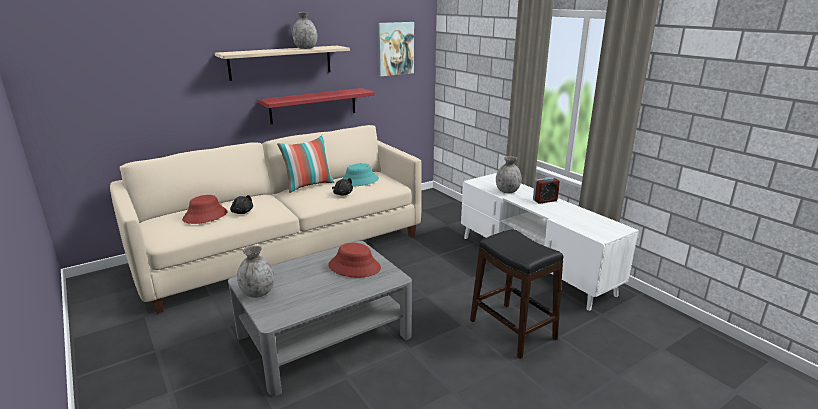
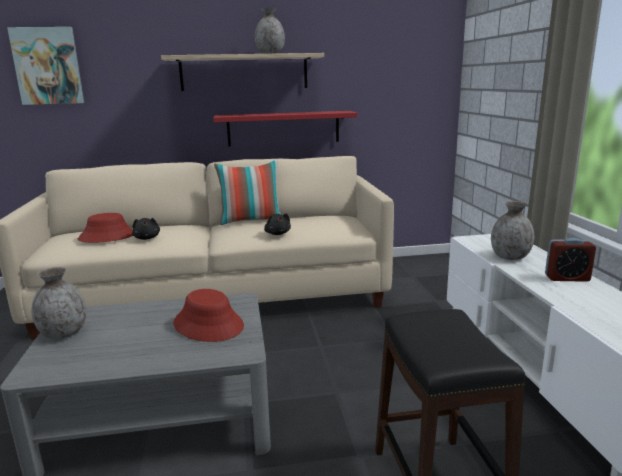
camera: 25 degrees right, 5 degrees down
(359, 181) = (312, 222): turquoise hat -> none
(395, 48) = (400, 62): picture -> picture (48, 66)

